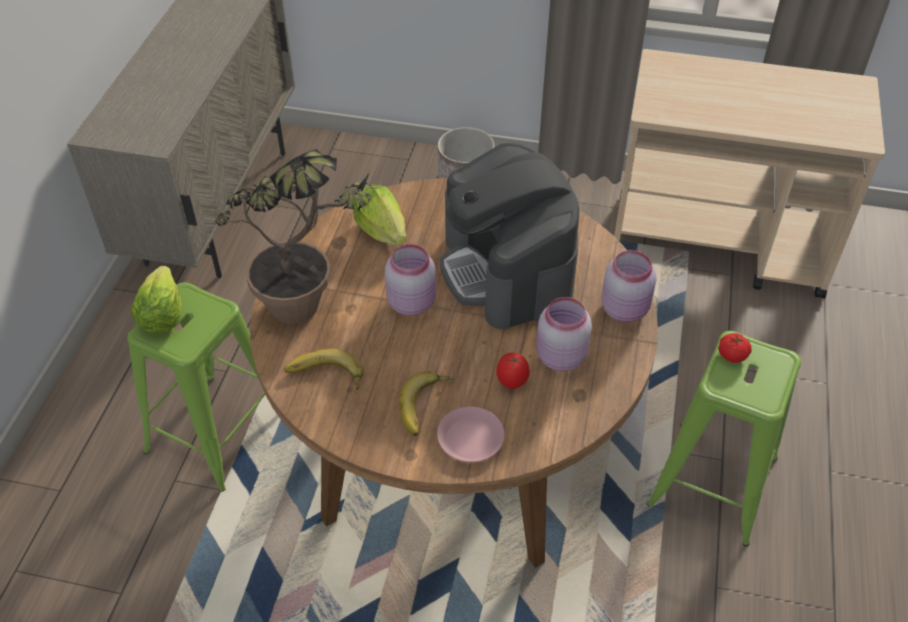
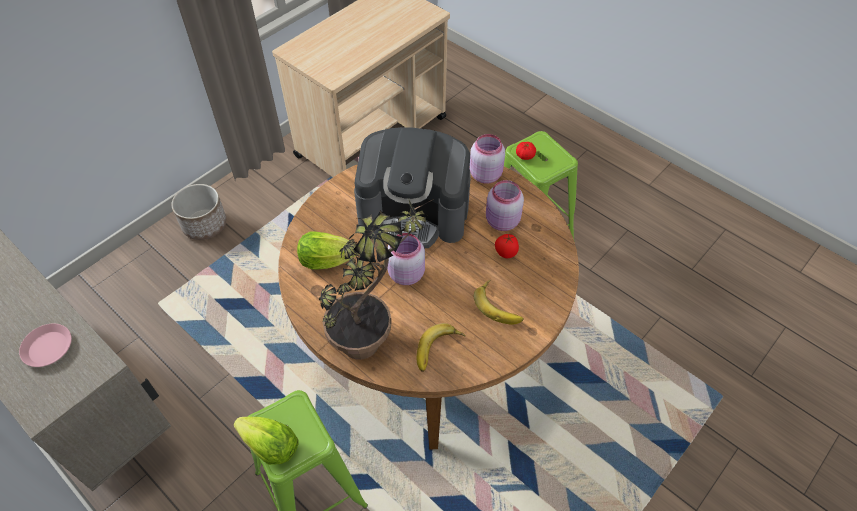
camera: 60 degrees left, 5 degrees up
(471, 438) = (537, 294): pink plate -> pink plate (48, 347)

